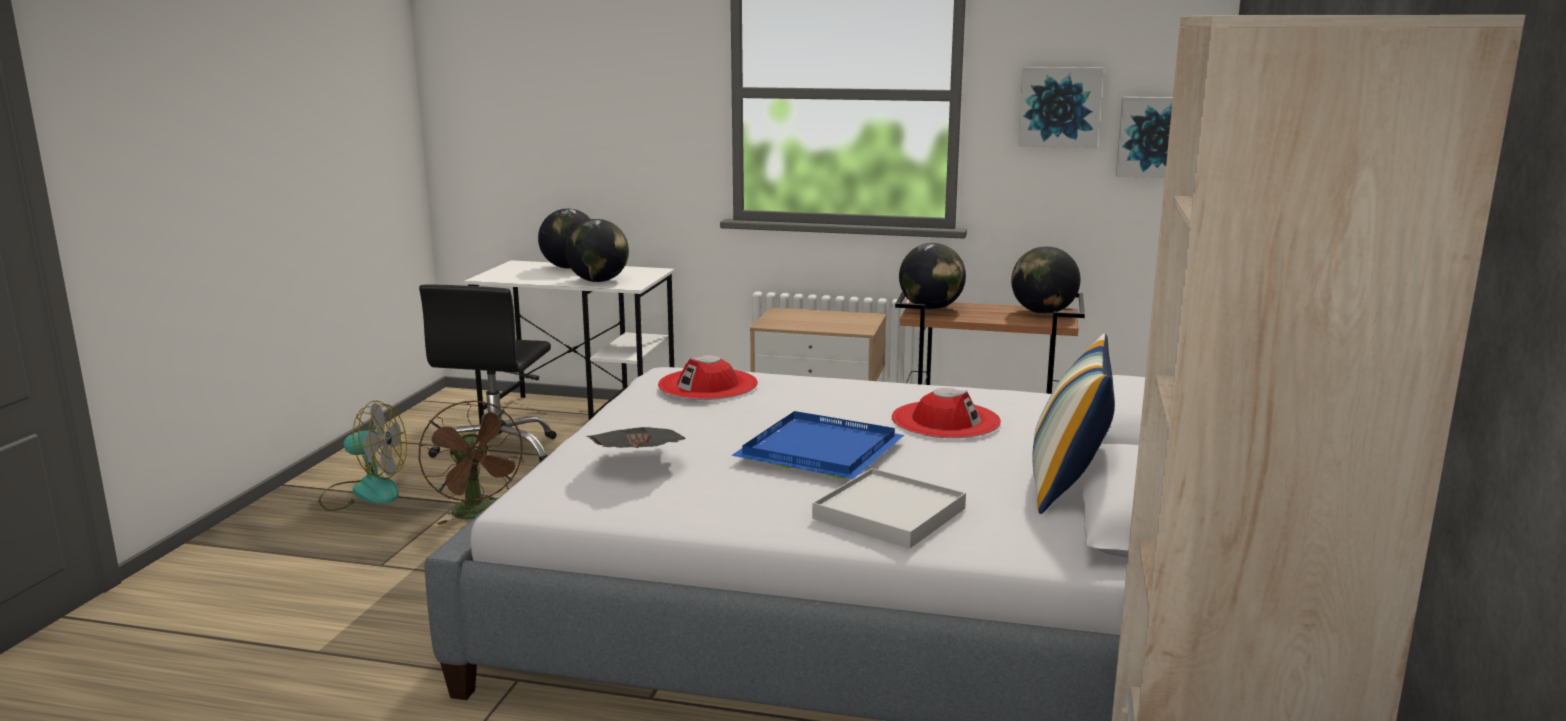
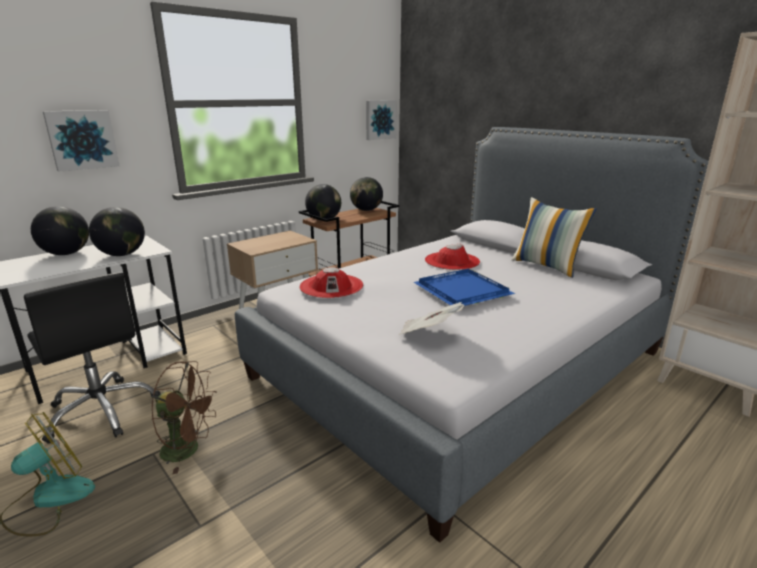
camera: 55 degrees left, 5 degrees up
(889, 513) = (552, 300): white tray -> none
(1059, 107) = (343, 106): picture -> picture (82, 139)

